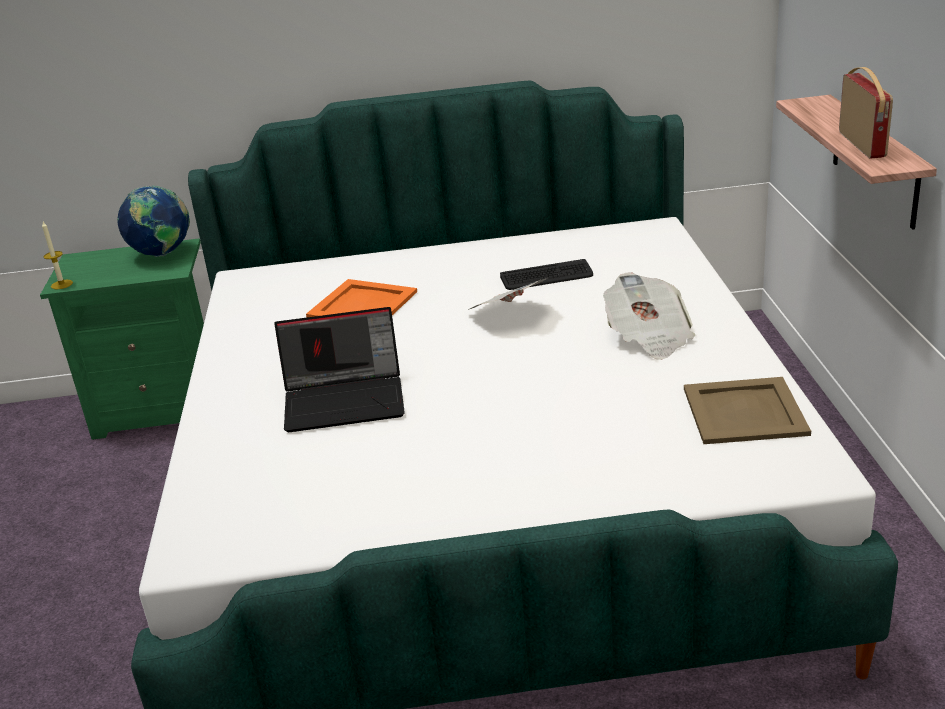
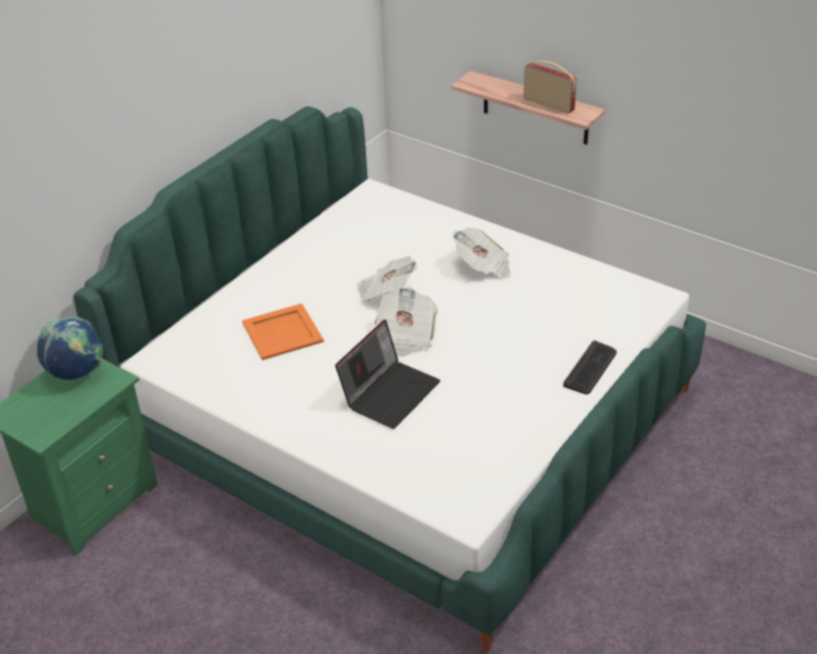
camera: 50 degrees left, 10 degrees up
(61, 284) = (42, 437): candle -> none
(453, 361) = (406, 336): none -> newspaper
(546, 276) = (364, 256): keyboard -> keyboard (590, 368)
(745, 411) = (589, 284): beige tray -> none

